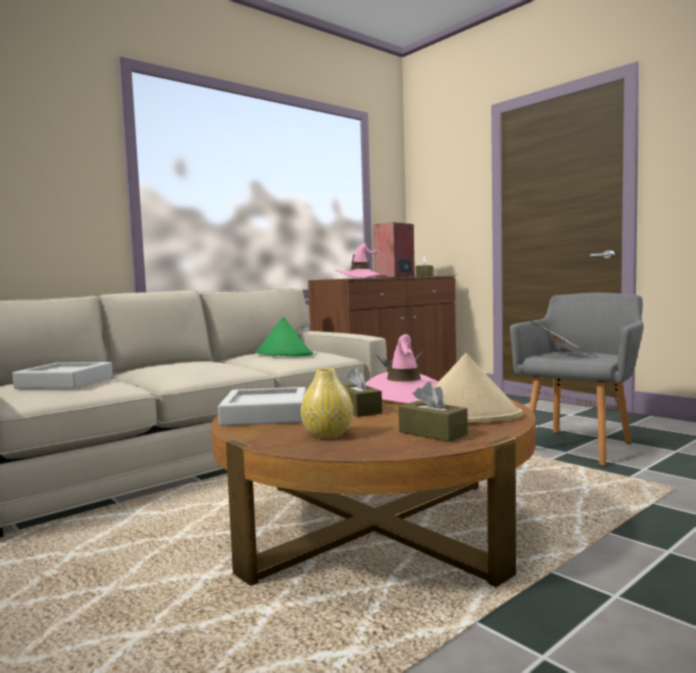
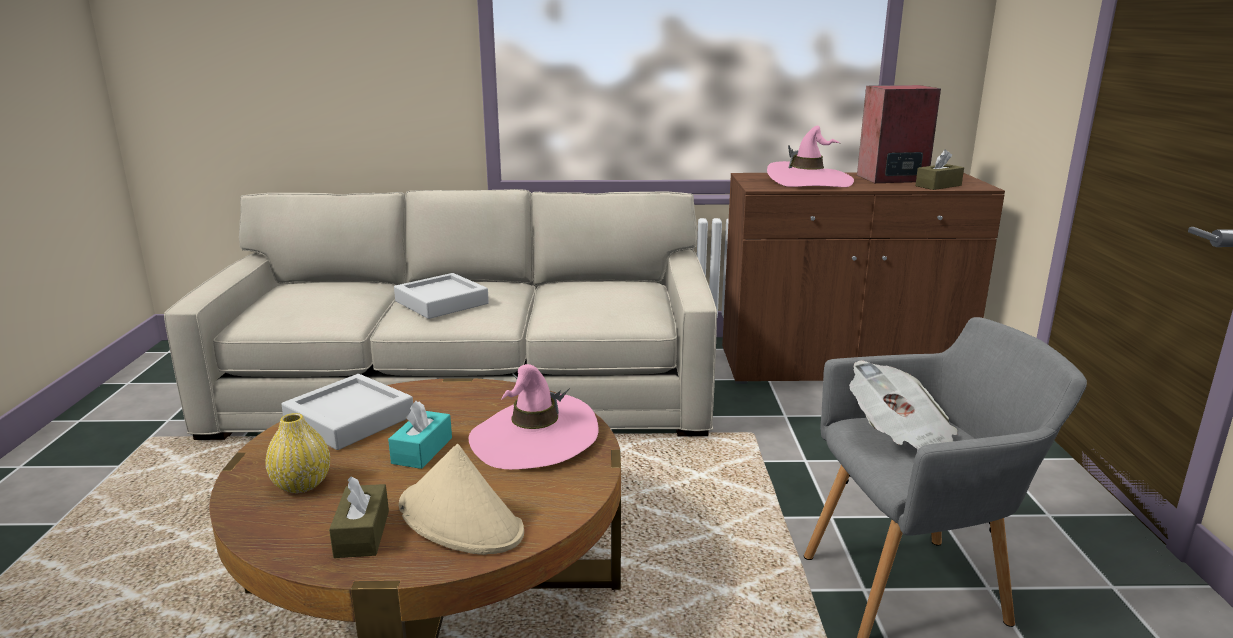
camera: 40 degrees right, 15 degrees up
(65, 382) = (318, 299): grey tray -> grey tray (441, 302)
(284, 354) = (593, 298): green hat -> none
(358, 410) = (422, 450): brown tissue box -> turquoise tissue box

